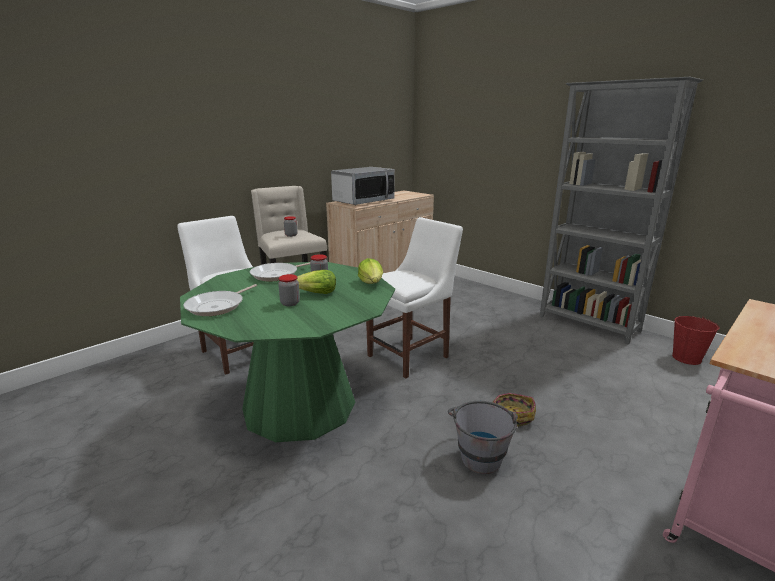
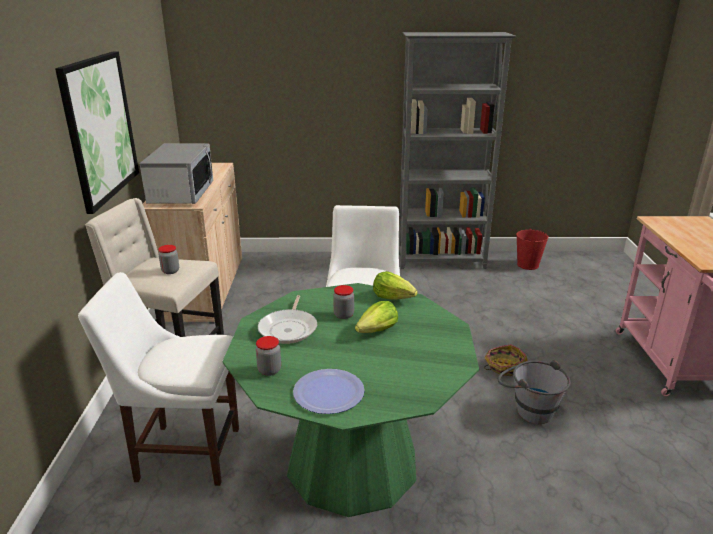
camera: 45 degrees left, 5 degrees up
(218, 306) = (329, 392): frying pan -> plate
(290, 303) = (382, 352): jar -> jar (269, 370)
(296, 138) = (100, 128): none -> picture

